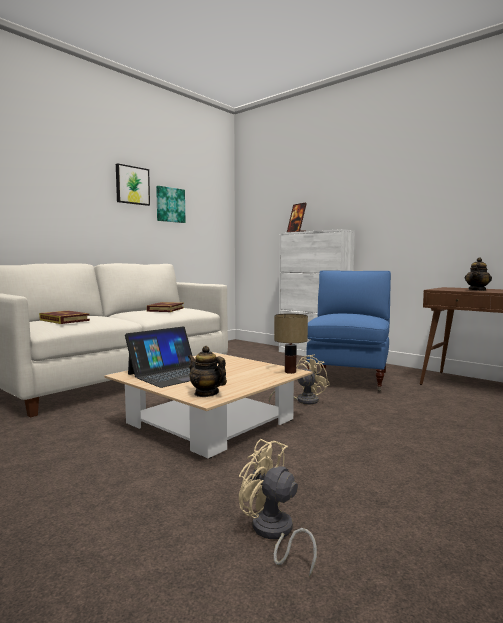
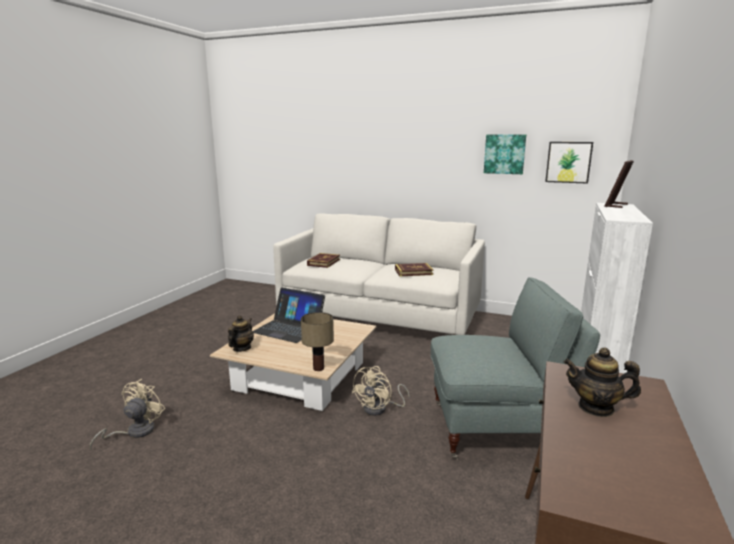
camera: 70 degrees right, 10 degrees up
(132, 185) = (456, 137): picture -> picture (568, 162)
(302, 401) = (380, 409): beige fan -> beige fan turned 90 degrees clockwise
(349, 378) = (497, 430): blue armchair -> grey armchair

